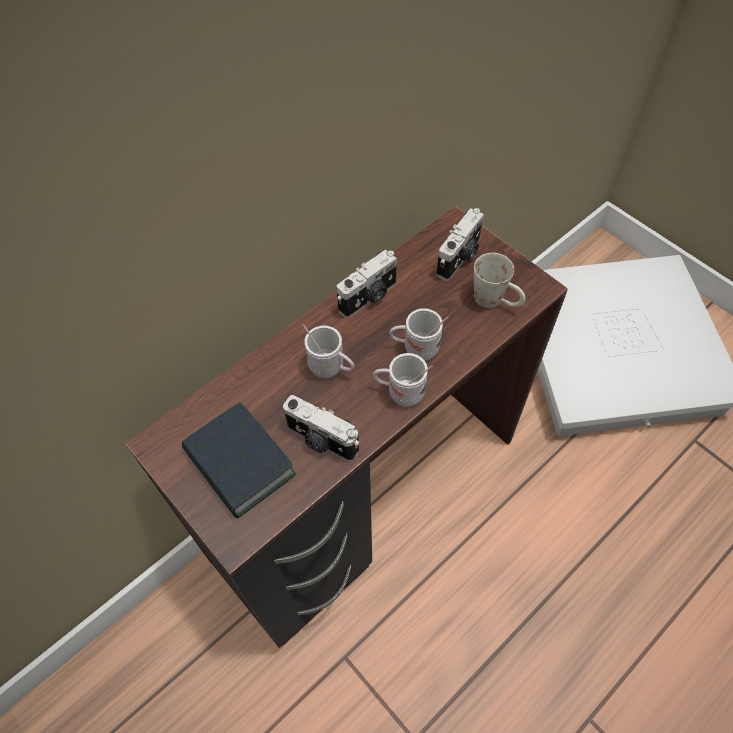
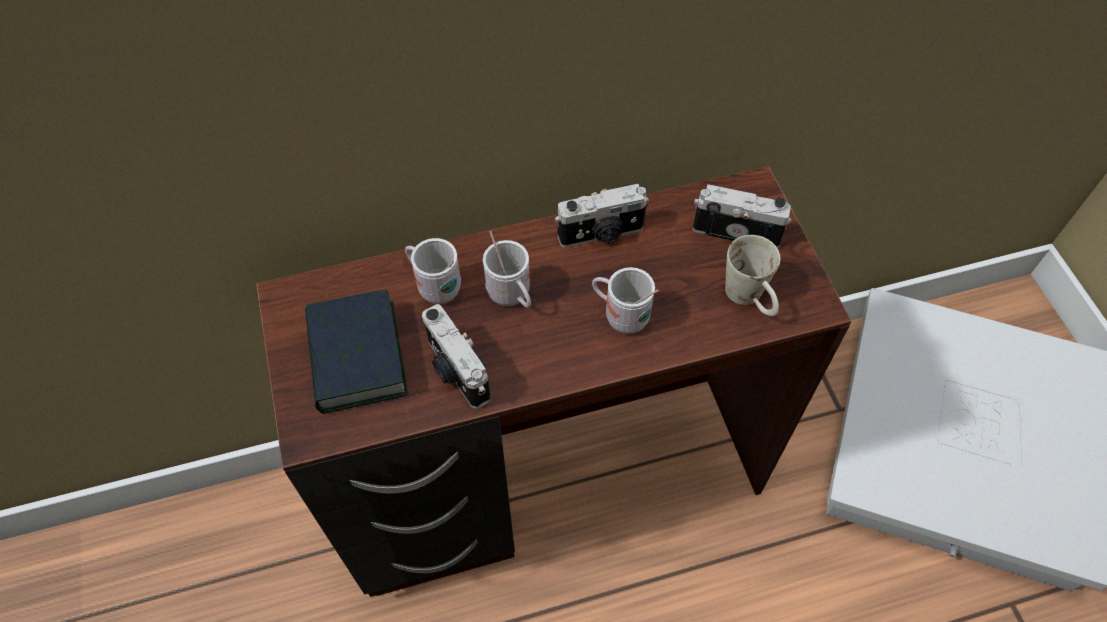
camera: 25 degrees right, 0 degrees up
(400, 392) = (574, 357): white mug -> white mug (434, 285)
(460, 258) = (736, 230): camera -> camera turned 135 degrees counterclockwise

